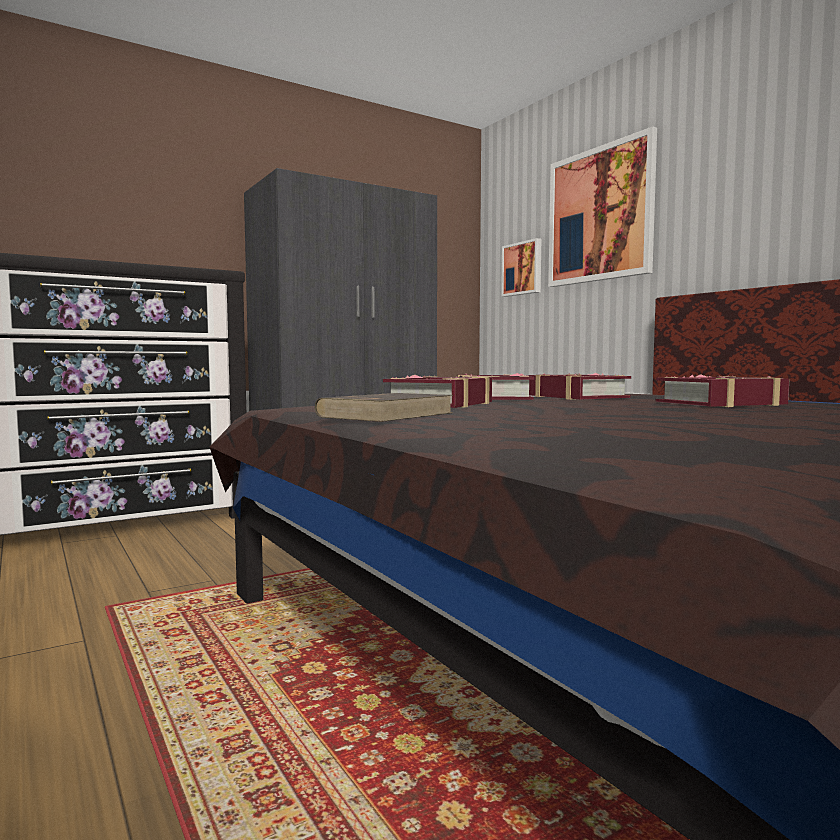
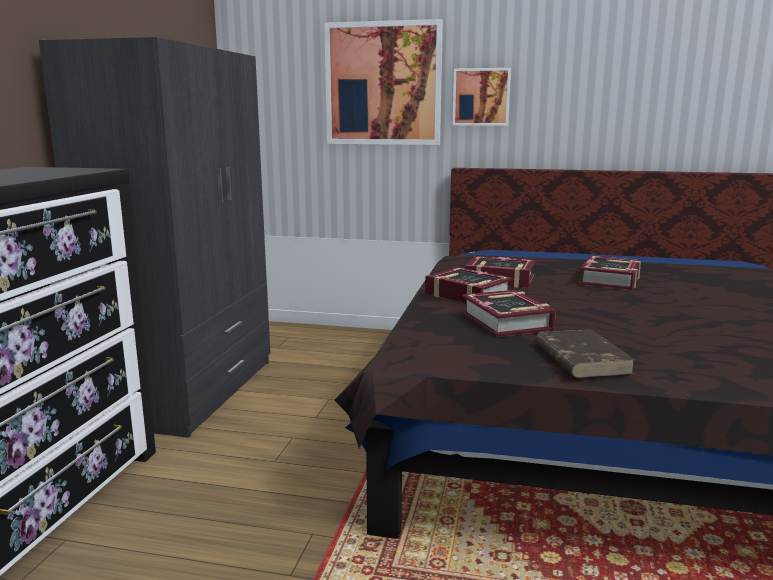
camera: 45 degrees left, 10 degrees up
(523, 268) = (288, 120): picture -> picture (481, 97)

